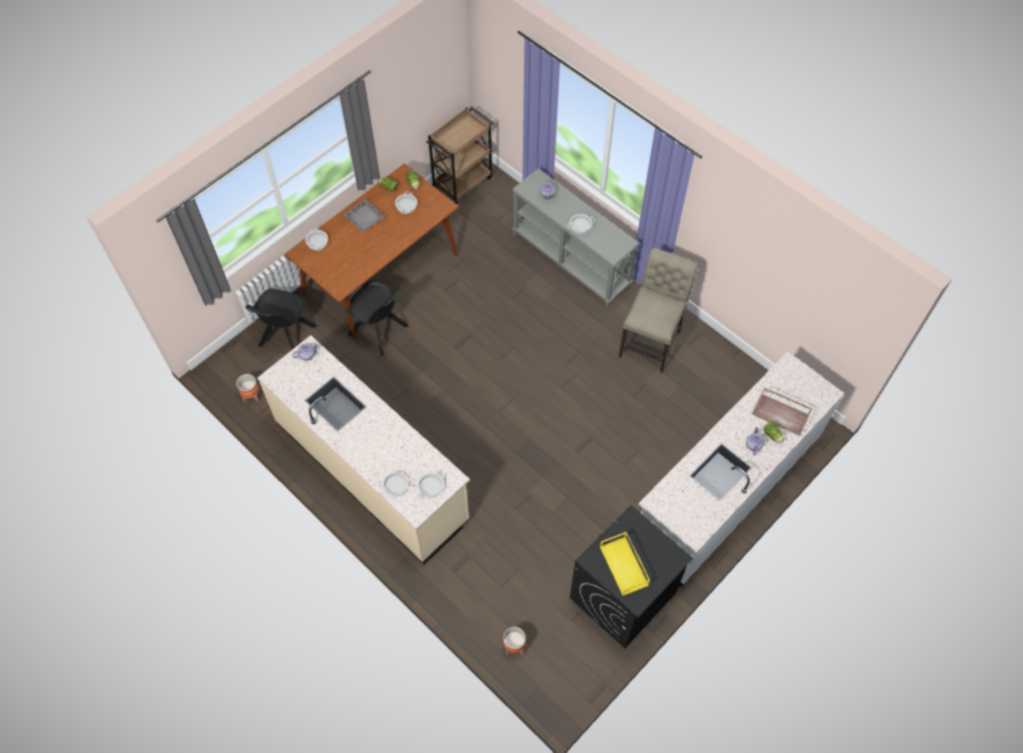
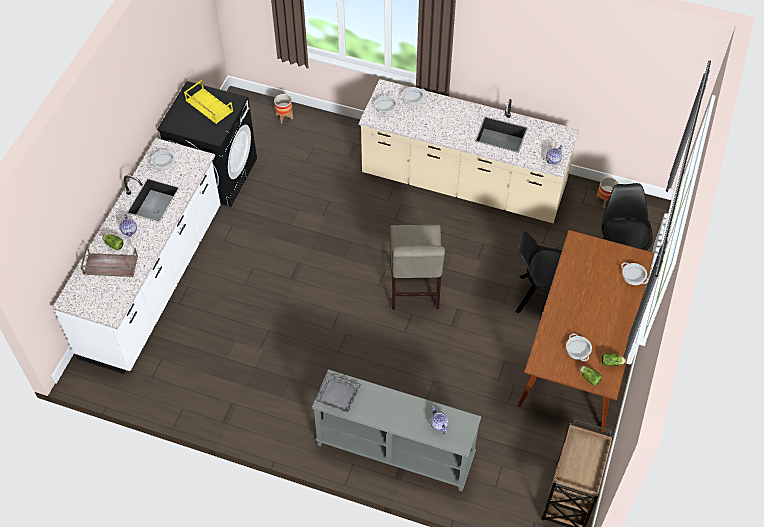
camera: 155 degrees right, 5 degrees down
(364, 217) = (609, 319): grey tray -> grey tray (337, 395)
(580, 225) = (383, 400): cooking pot -> cooking pot (163, 161)
(651, 340) = (271, 393): beige chair -> beige chair (414, 290)

